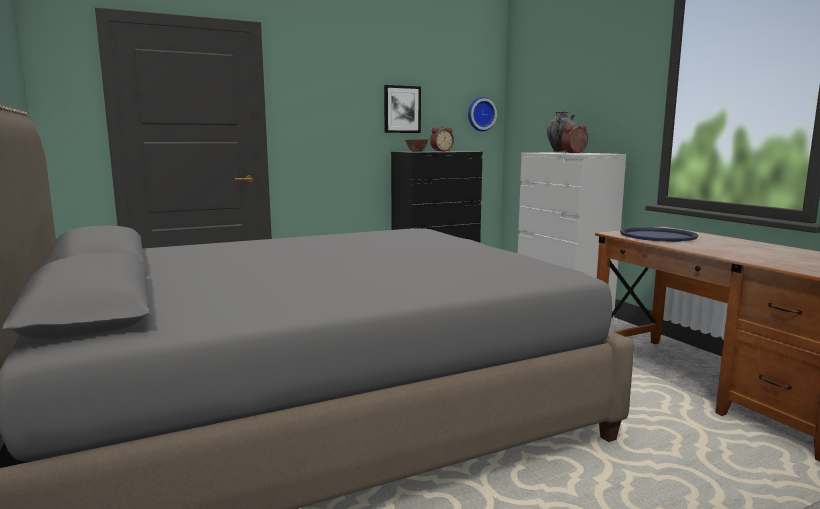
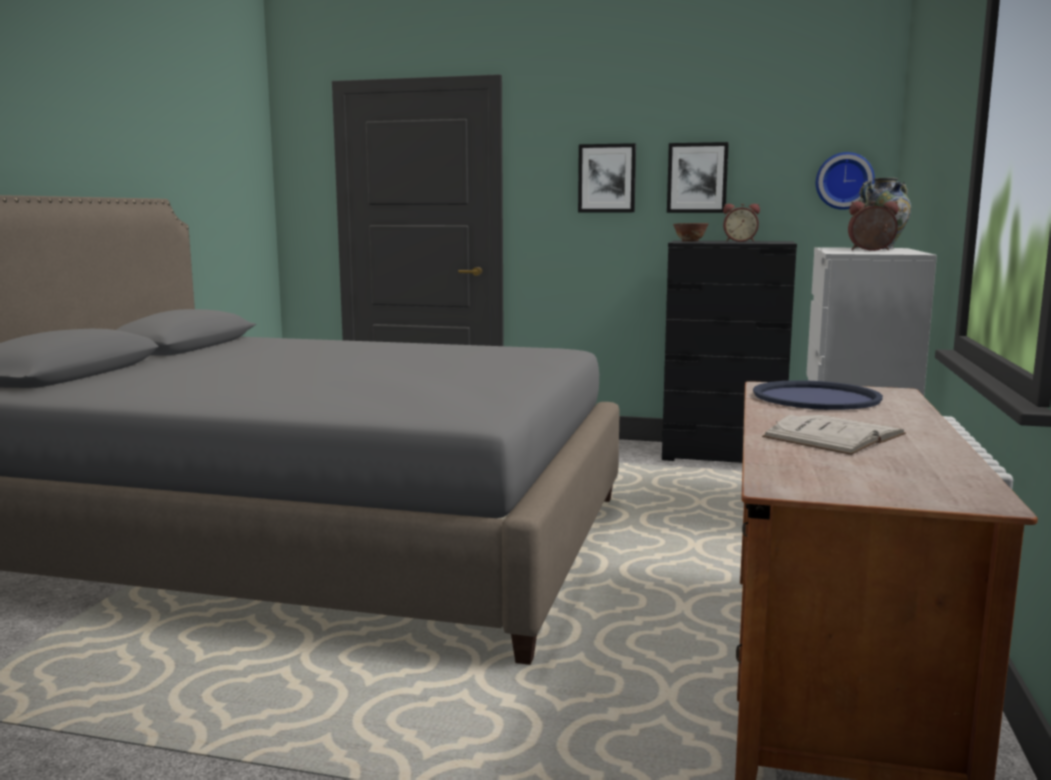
camera: 40 degrees right, 0 degrees up
(344, 107) = (607, 178): none -> picture
(746, 251) = (834, 435): none -> white book

